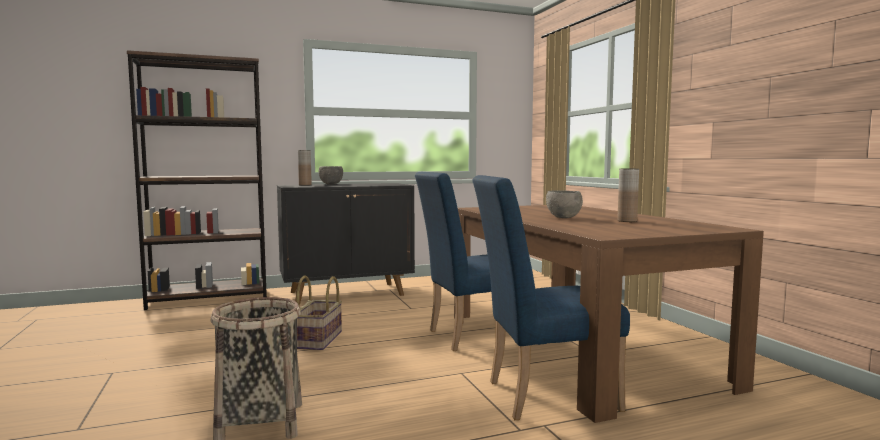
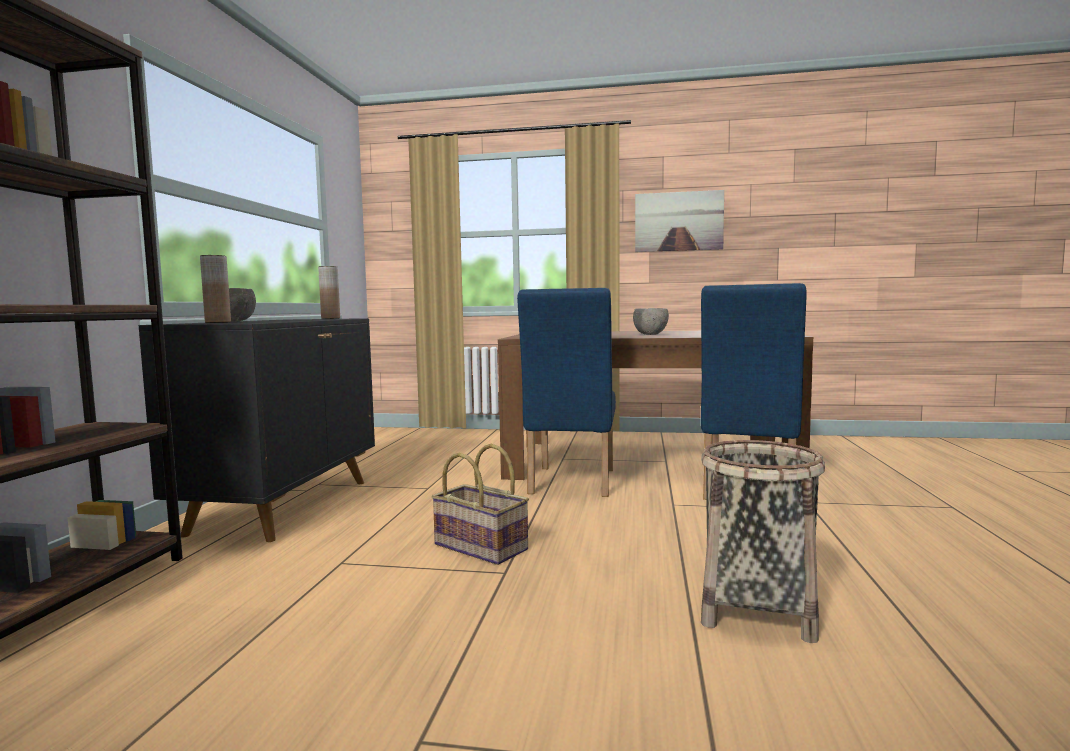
camera: 60 degrees left, 0 degrees up
(627, 221) = (694, 332): brown vase -> brown vase (330, 318)
(741, 83) = (678, 221): none -> picture

